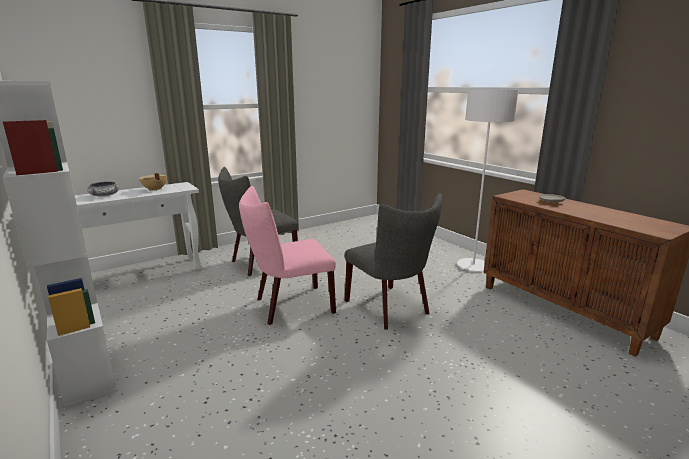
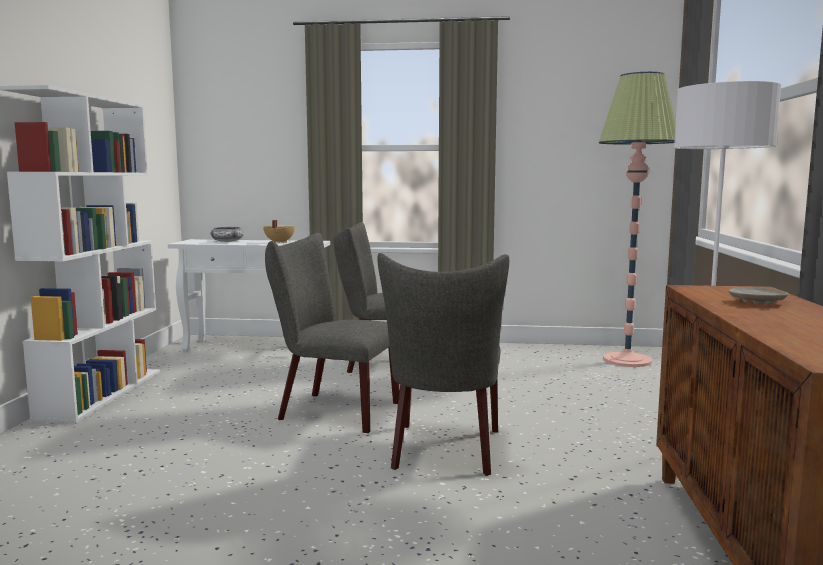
camera: 40 degrees right, 10 degrees down
(289, 306) = (332, 410): pink chair -> grey chair
(375, 226) = (627, 360): none -> floor lamp

